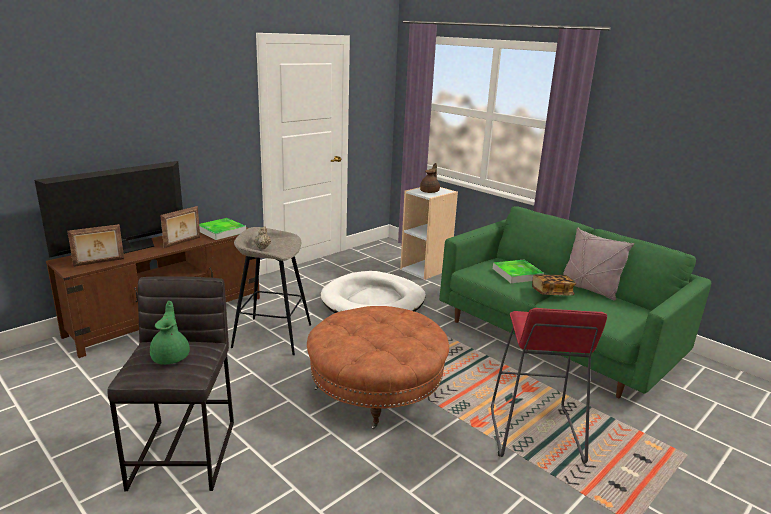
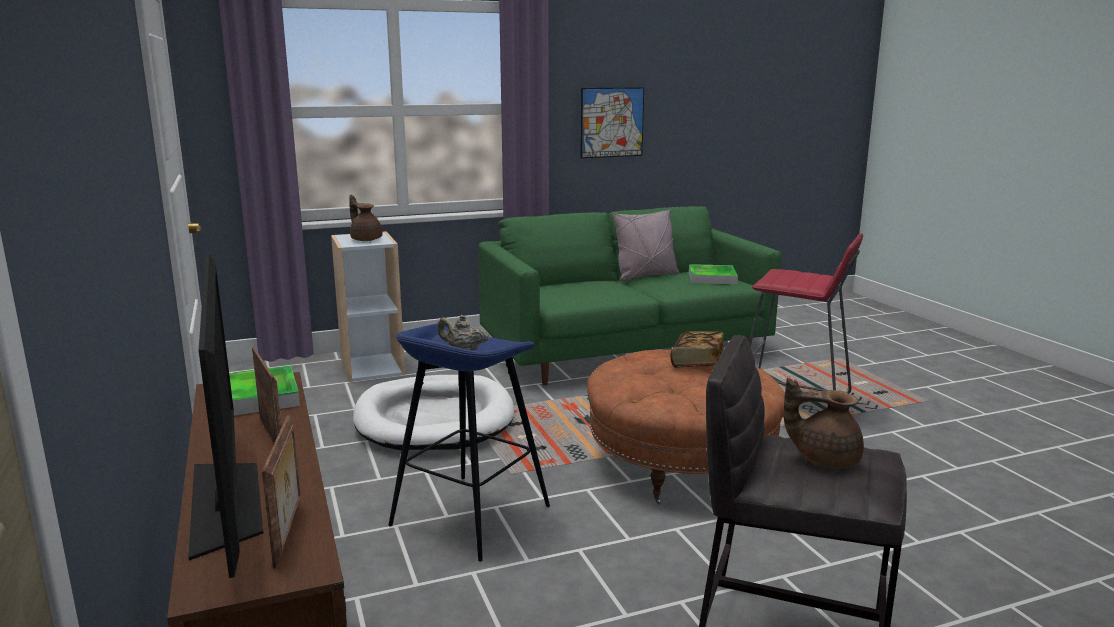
camera: 65 degrees left, 5 degrees down
(171, 356) = (824, 458): green teapot -> brown teapot
(272, 335) = (469, 515): grey stool -> blue stool
(517, 274) = (587, 288): tray -> tray (712, 278)
(552, 293) = (647, 287): book -> book (697, 363)
(647, 155) = (612, 122): none -> picture

